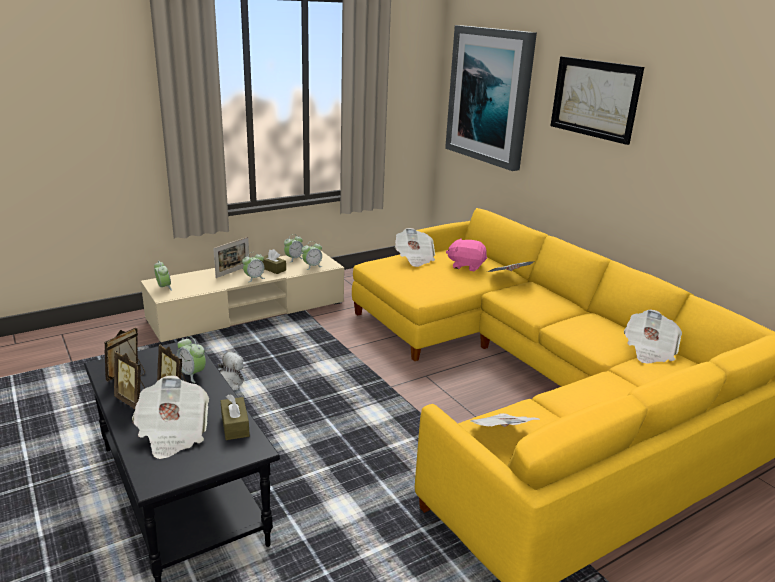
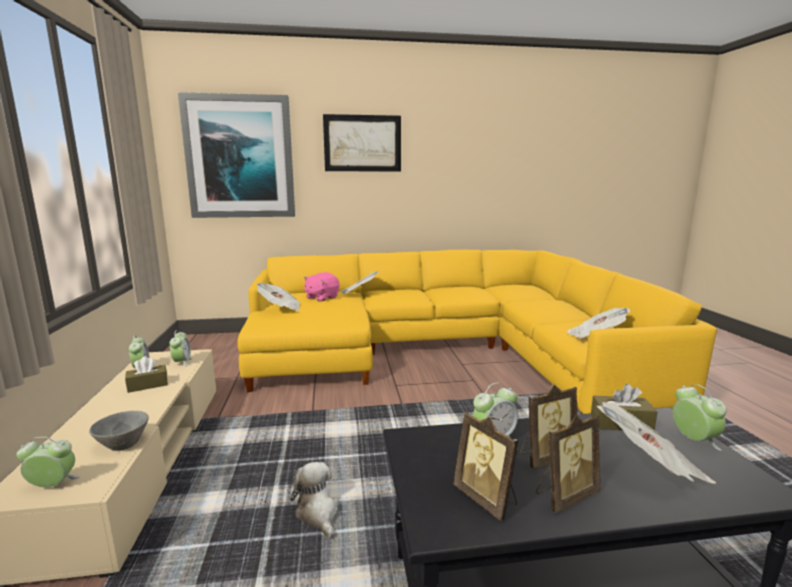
camera: 65 degrees left, 10 degrees down
(205, 288) = (124, 443): none -> grey bowl
(233, 271) = (105, 413): picture frame -> none
(254, 278) = (155, 401): alarm clock -> alarm clock (693, 440)
(649, 351) = (493, 288): newspaper -> none

